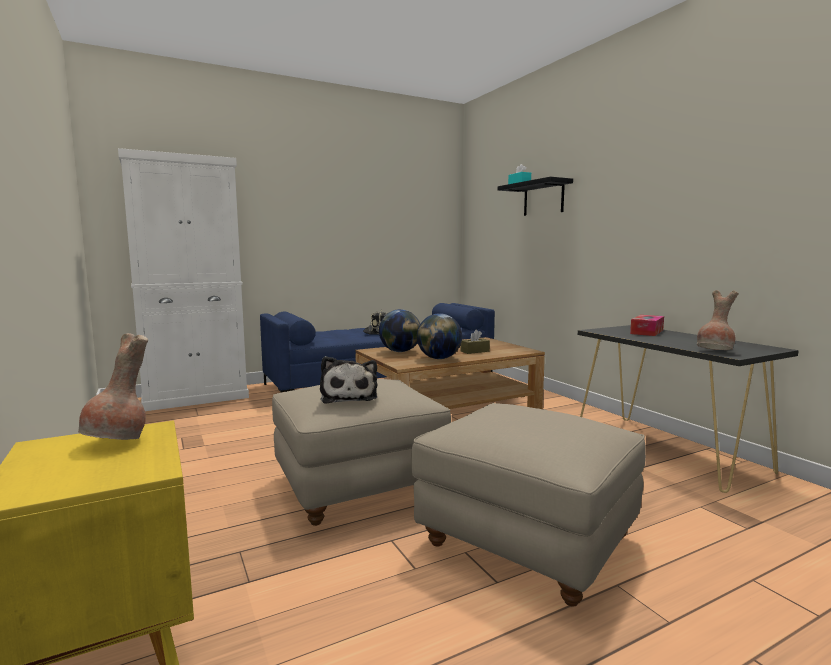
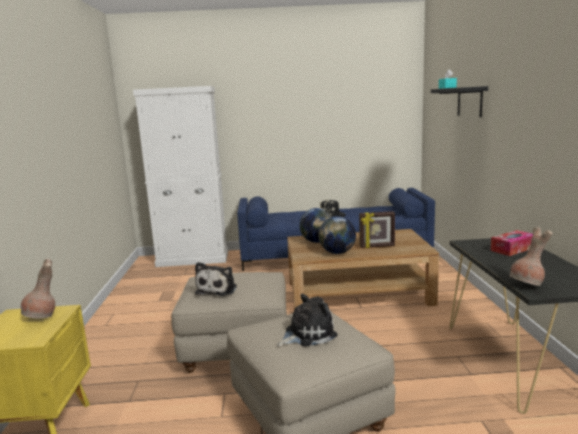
camera: 25 degrees right, 5 degrees up
(474, 351) = (377, 246): brown tissue box -> picture frame
(538, 423) = (307, 334): none -> plush toy

